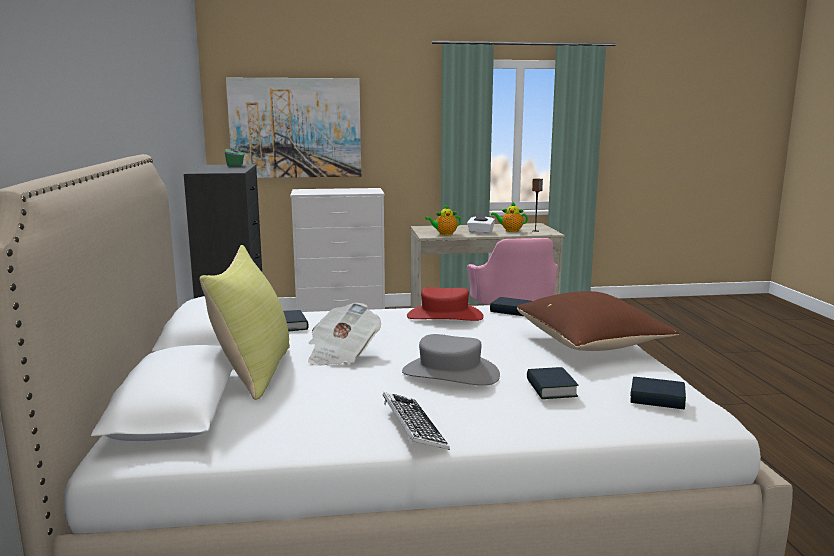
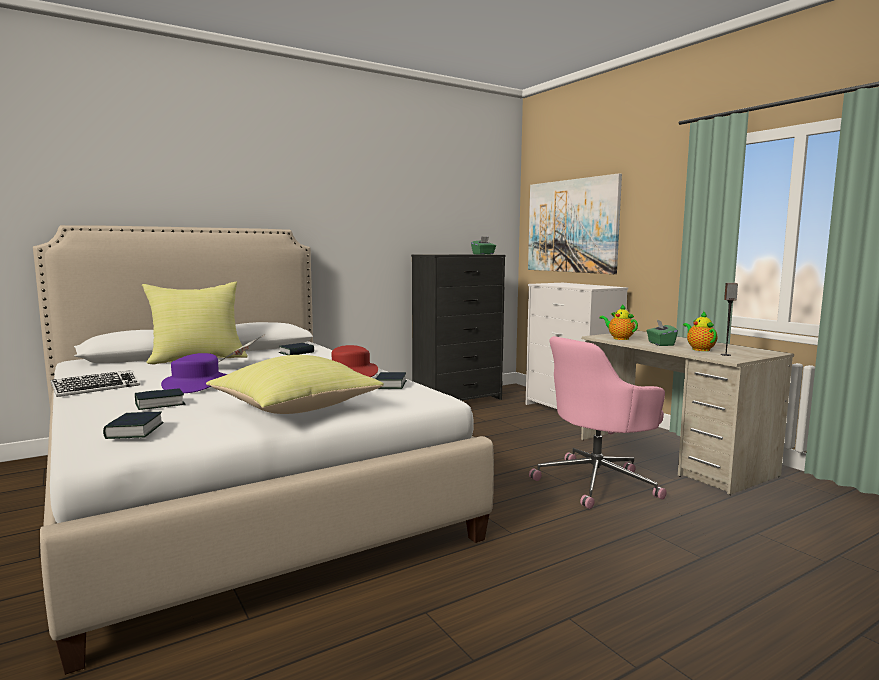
camera: 65 degrees right, 5 degrees down
(450, 374) = (196, 384): grey hat -> purple hat
(480, 232) = (660, 344): white tissue box -> green tissue box
(592, 345) = (296, 411): brown pillow -> yellow pillow

